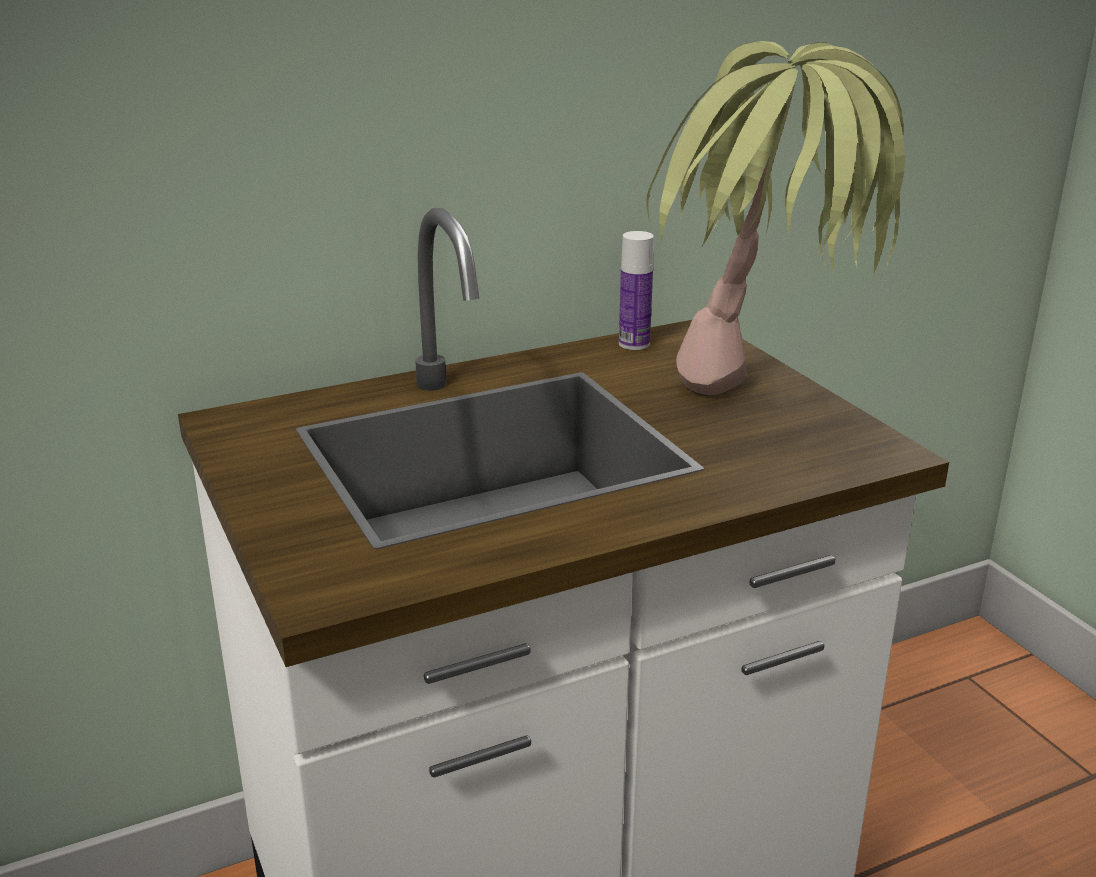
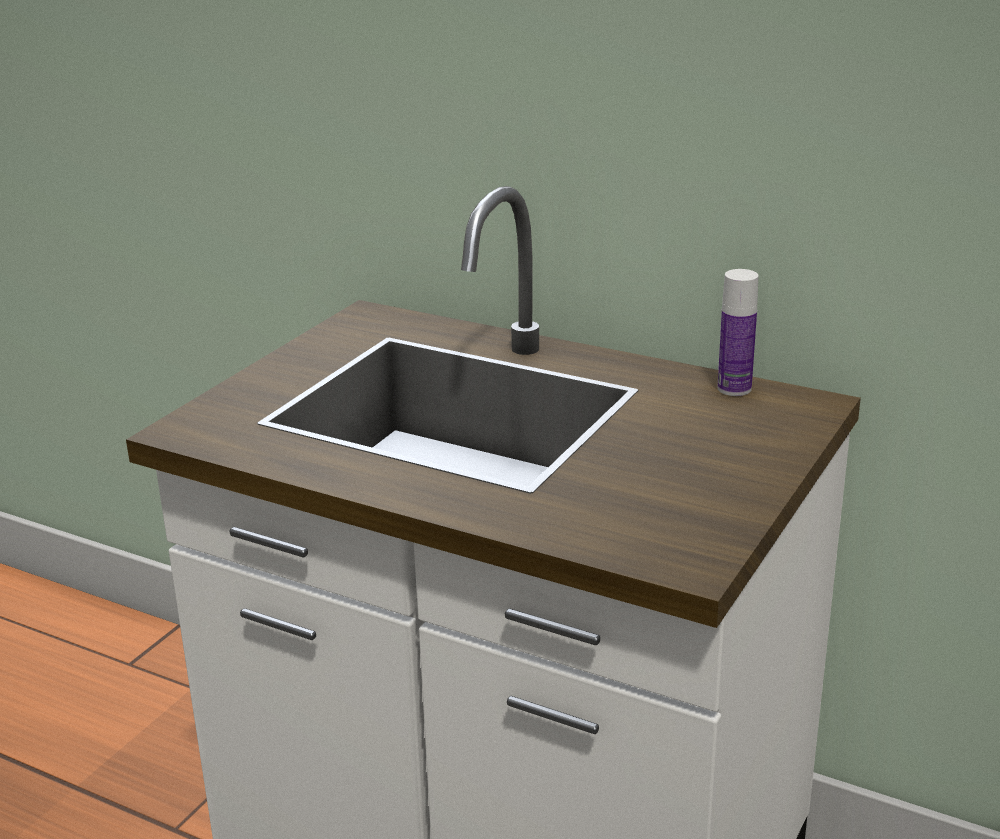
camera: 55 degrees right, 0 degrees up
(761, 417) = (670, 487): potted plant -> none

